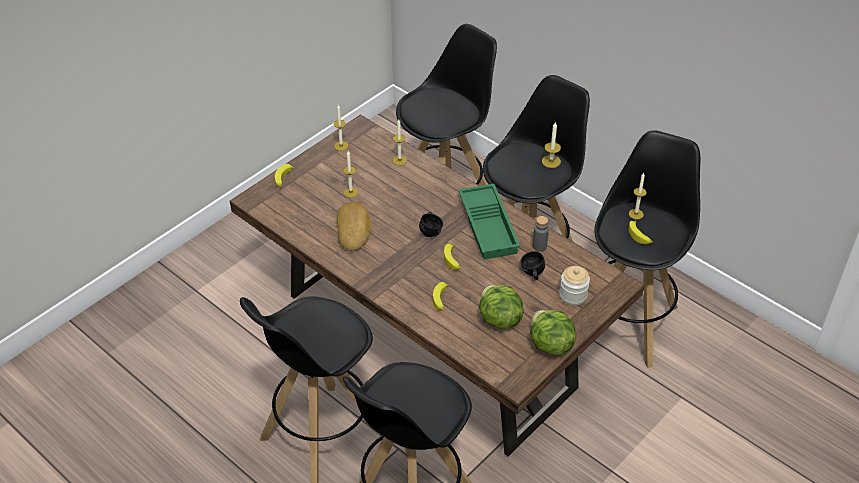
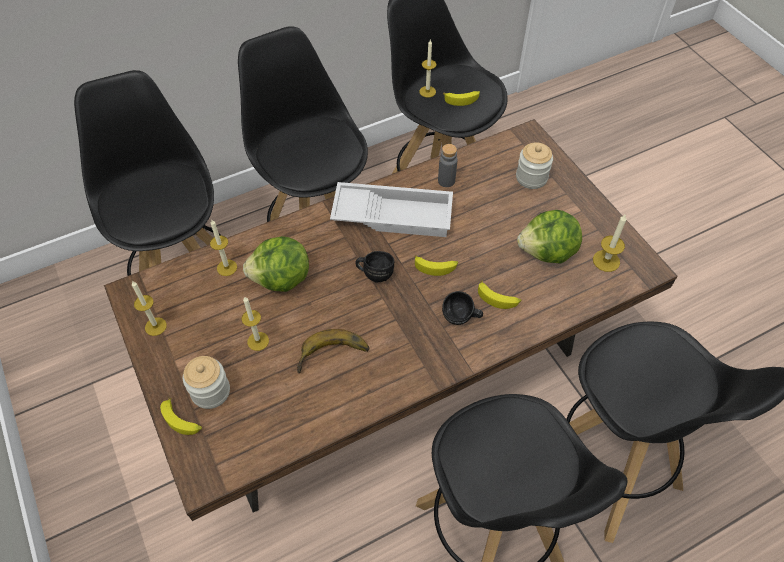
camera: 70 degrees left, 10 degrees up
(307, 184) = (210, 391): none -> jar
(354, 229) = (333, 357): bread -> banana
(489, 226) = (393, 214): green tray -> white tray
(532, 274) = (487, 201): black mug -> black mug (461, 319)
(550, 345) = (598, 220): lettuce -> lettuce (281, 280)
(551, 161) = (310, 128): candle -> candle (606, 260)

